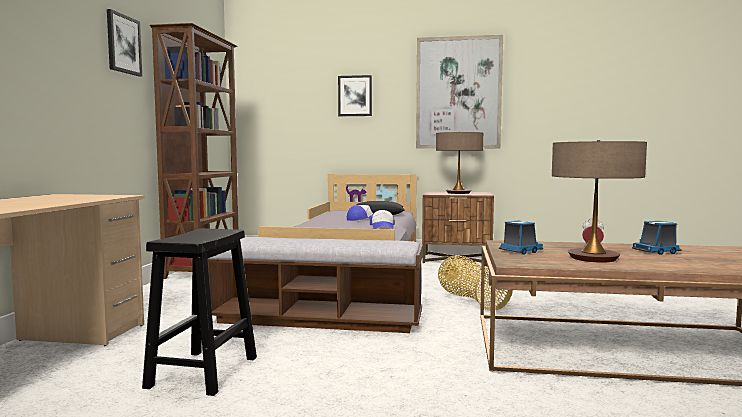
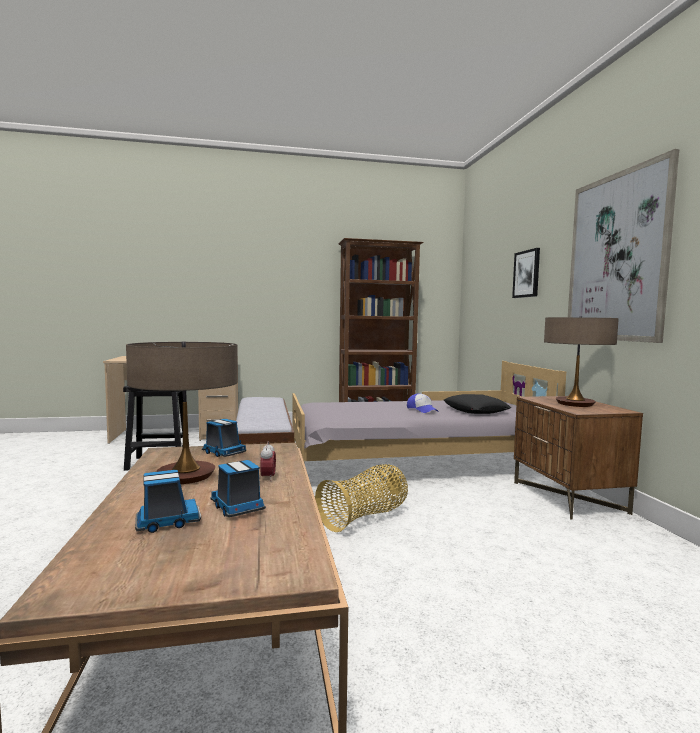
camera: 70 degrees right, 0 degrees up
(123, 44) = (310, 262): picture -> none
(382, 227) = (376, 417): cap -> none
(693, 261) = (166, 522): none -> toy truck

